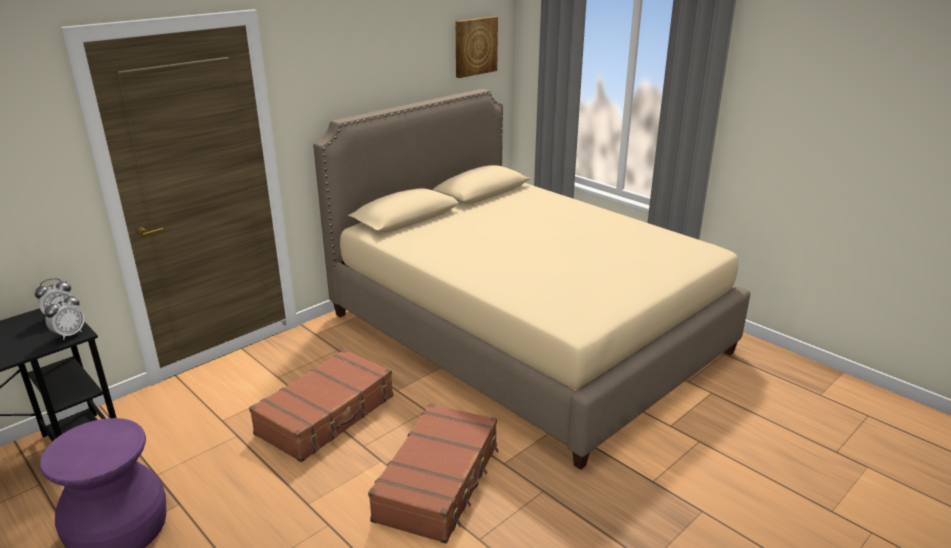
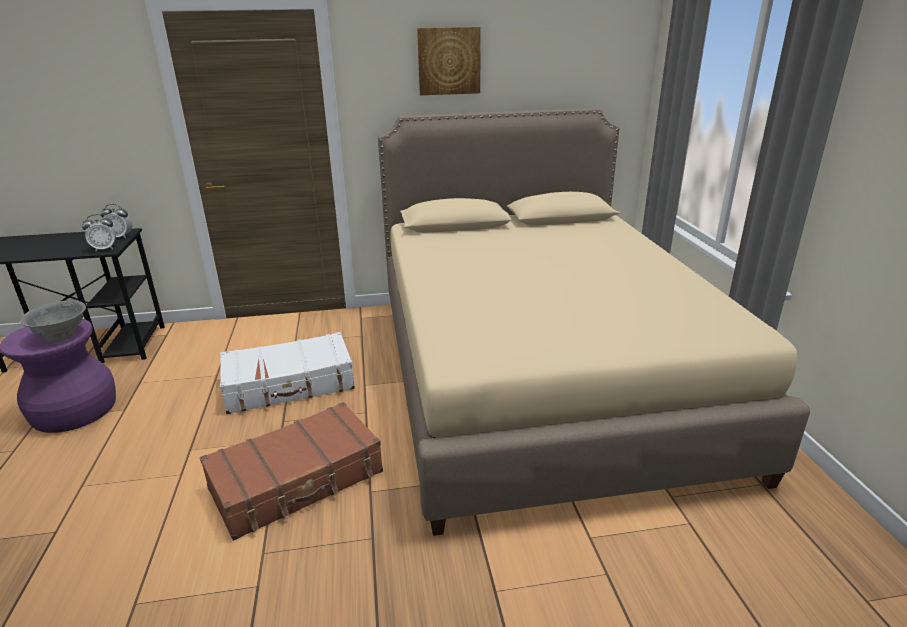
camera: 35 degrees right, 0 degrees up
(114, 441) = (61, 335): none -> grey bowl
(327, 415) = (290, 385): brown suitcase -> white suitcase
(475, 46) = (594, 58): picture -> picture (449, 61)

